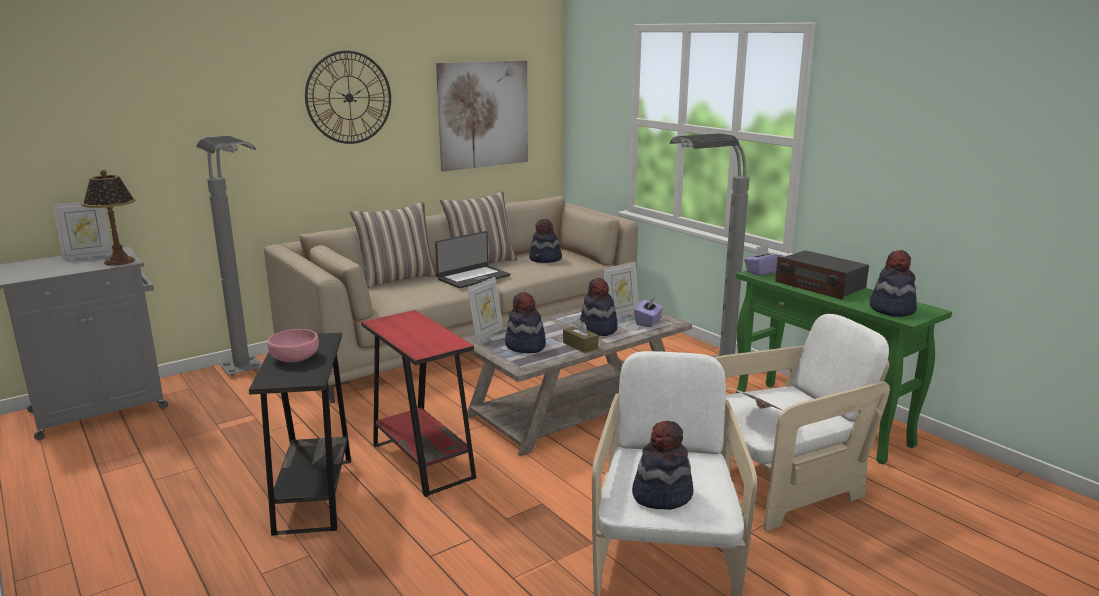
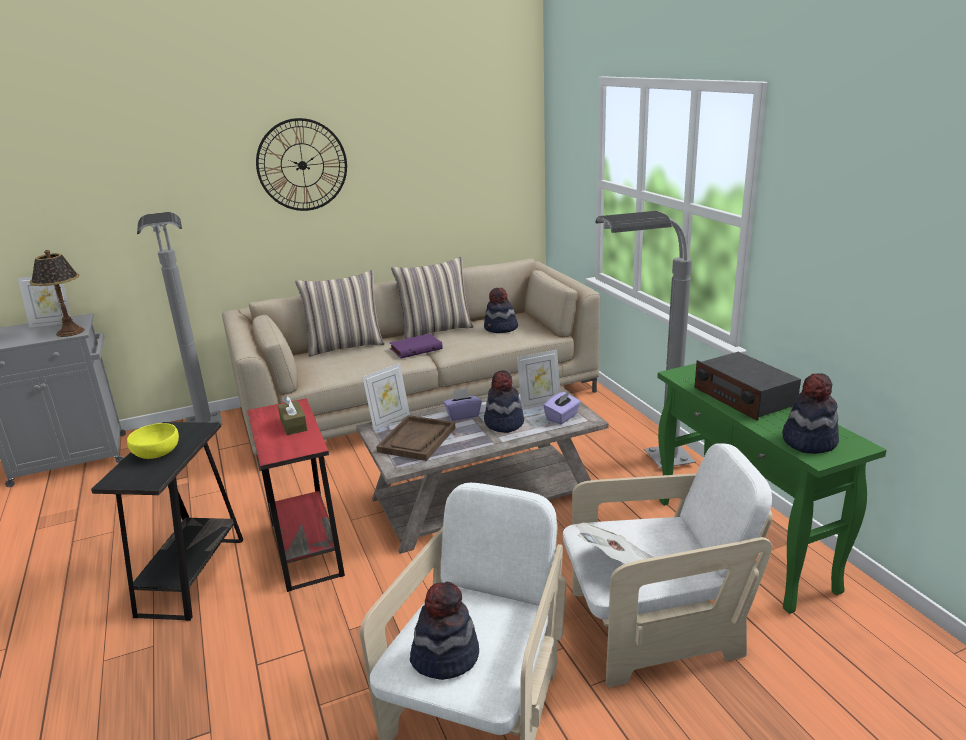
camera: 15 degrees right, 5 degrees up
(294, 358) = (156, 452): pink bowl -> yellow bowl
(473, 277) = (416, 348): laptop -> purple book
(483, 114) = (450, 175): picture -> none
(525, 346) = (417, 440): hat -> brown tray
(580, 345) = (472, 443): brown tissue box -> brown tissue box (293, 425)
(762, 272) = (688, 372): purple tissue box -> purple tissue box (463, 415)

